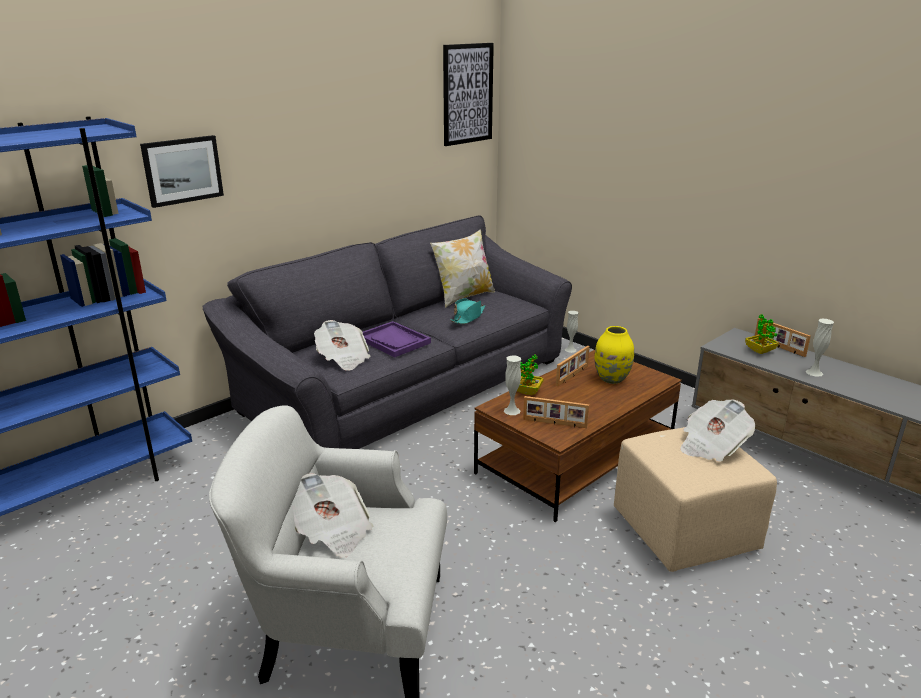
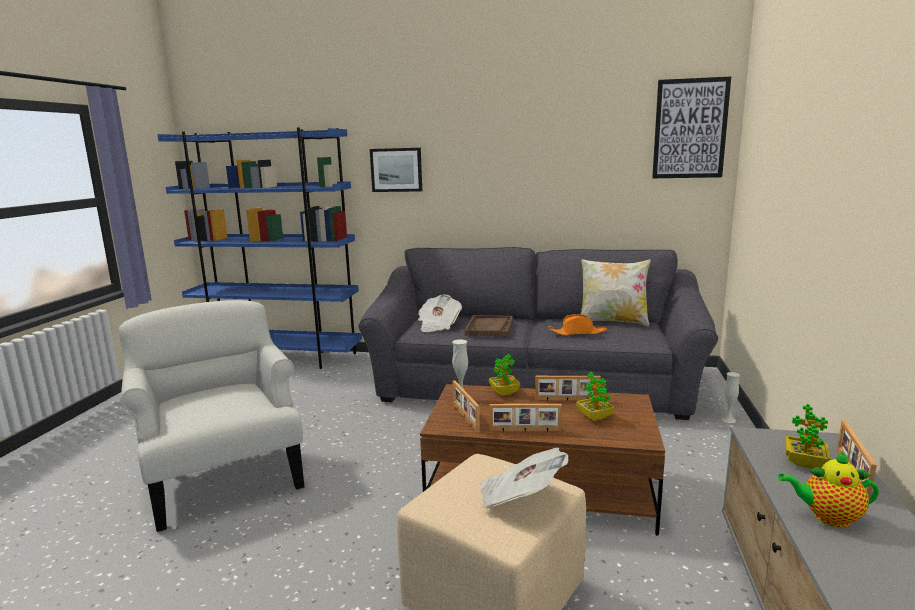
camera: 55 degrees right, 10 degrees down
(332, 531) = (218, 392): newspaper -> none
(394, 341) = (489, 327): purple tray -> brown tray
(468, 317) = (577, 332): turquoise hat -> orange hat
(605, 410) = (525, 431): none -> picture frame
(612, 379) = (594, 417): yellow vase -> potted plant
(814, 372) = (827, 517): white vase -> teapot

